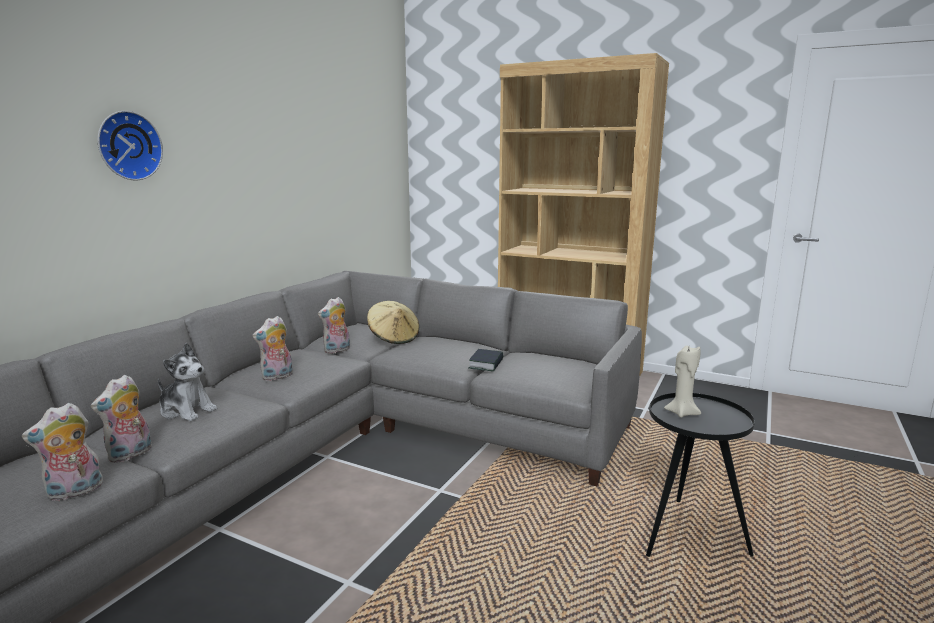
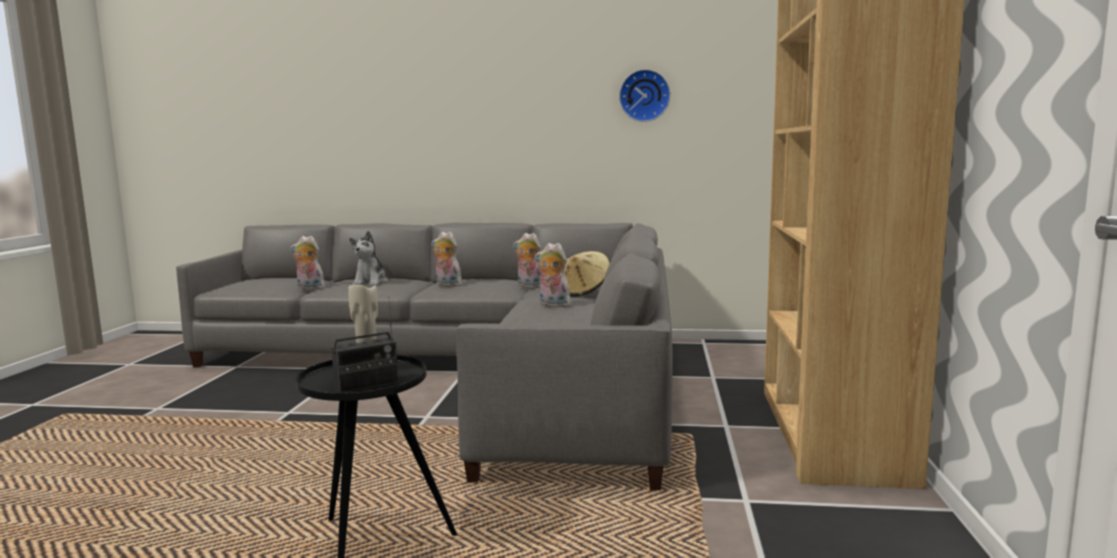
camera: 70 degrees right, 5 degrees down
(74, 492) = (260, 289): plush toy -> plush toy (552, 305)
(128, 146) = (434, 95): wall clock -> wall clock (644, 96)
(486, 364) = (537, 322): book -> none
(718, 415) = (366, 384): none -> radio

